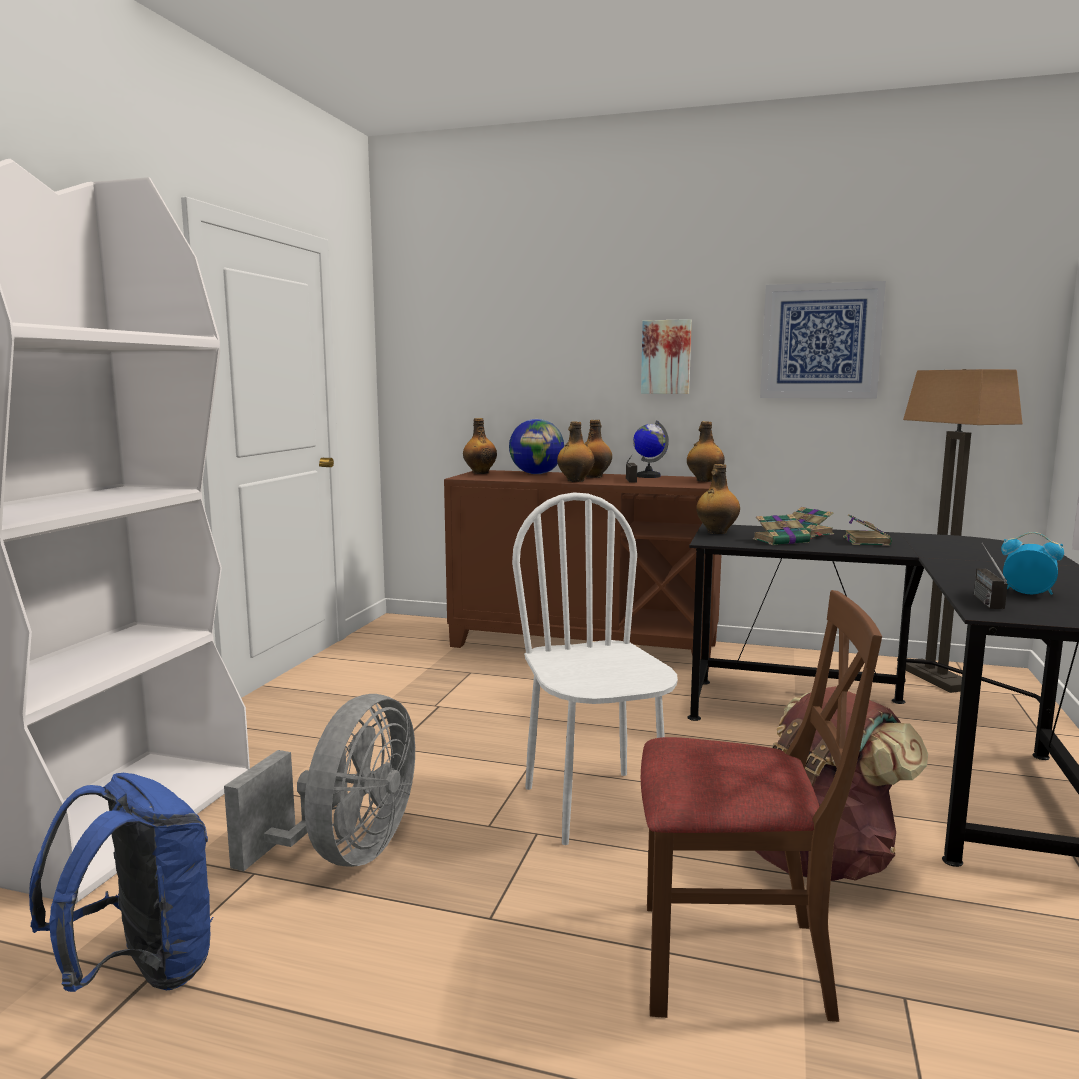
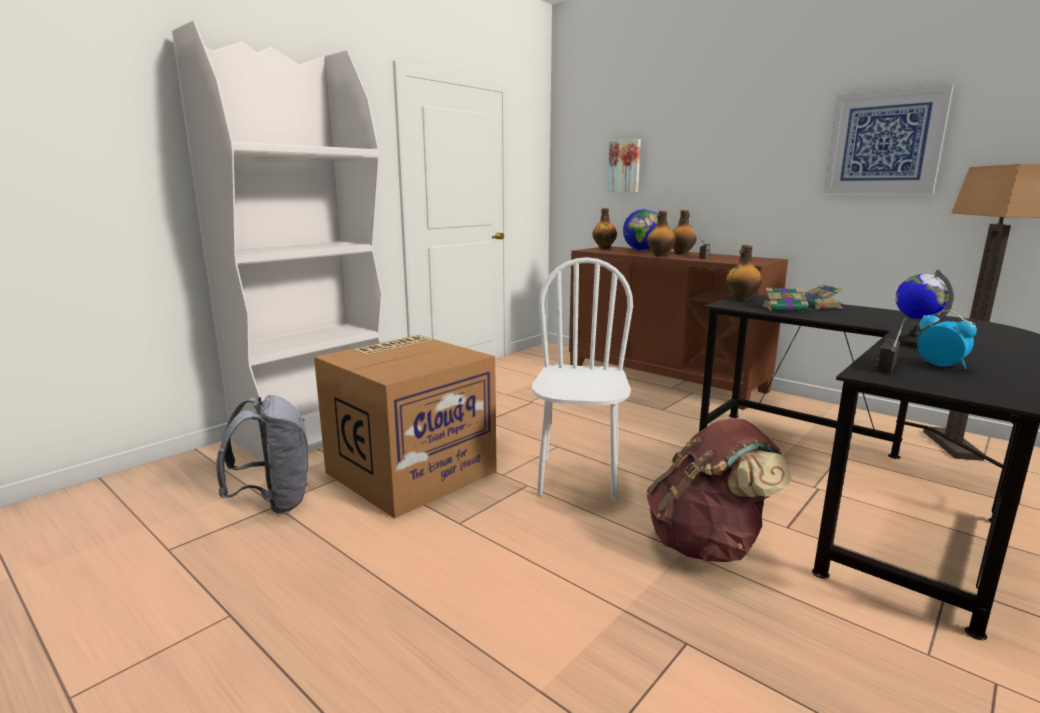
camera: 25 degrees right, 5 degrees up
(141, 971) = (274, 502): blue backpack -> grey backpack
(345, 853) = (411, 471): grey fan -> cardboard box
(648, 476) = (724, 255): globe -> globe (912, 343)
(666, 357) = (749, 160): picture -> picture (625, 166)
(704, 480) = (764, 260): bottle -> none
(733, 961) = (585, 587): brown chair -> none
(866, 541) = (863, 315): book -> none

